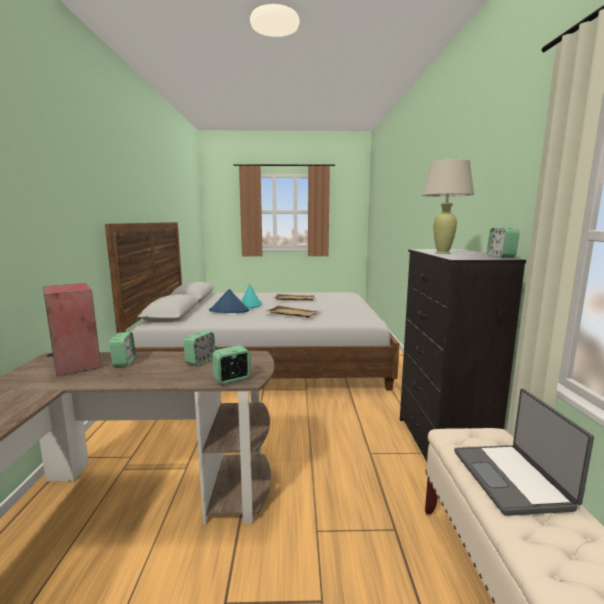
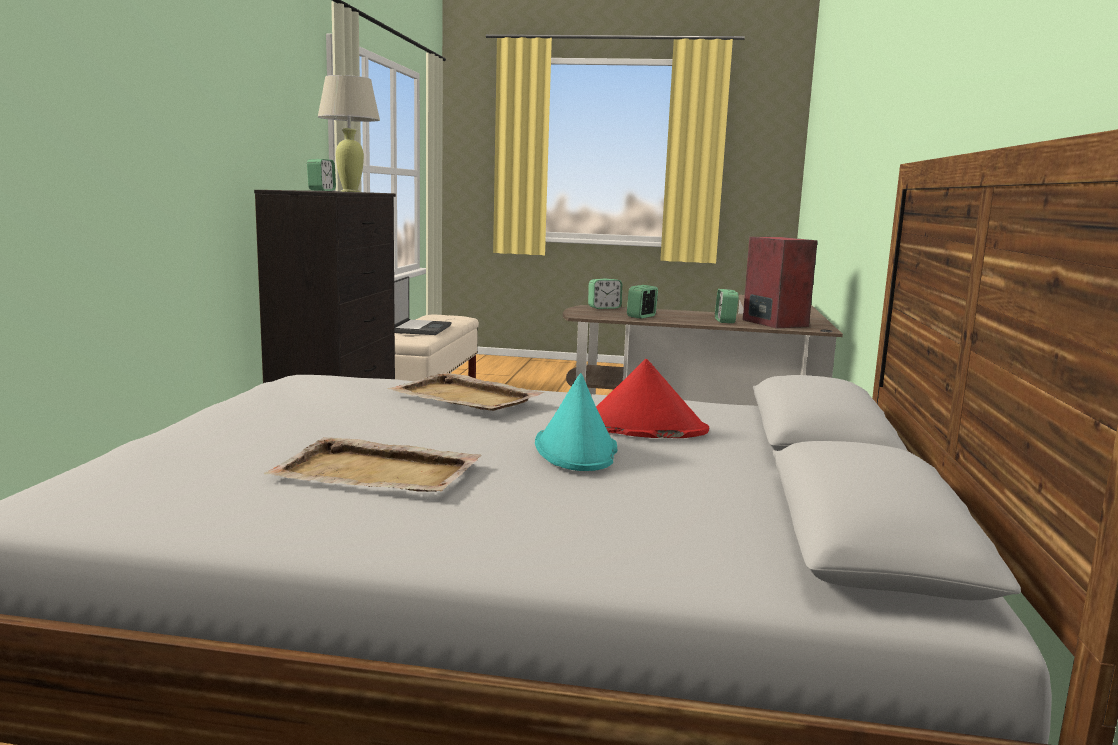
camera: 170 degrees left, 0 degrees up
(229, 311) = (643, 428): blue hat -> red hat

